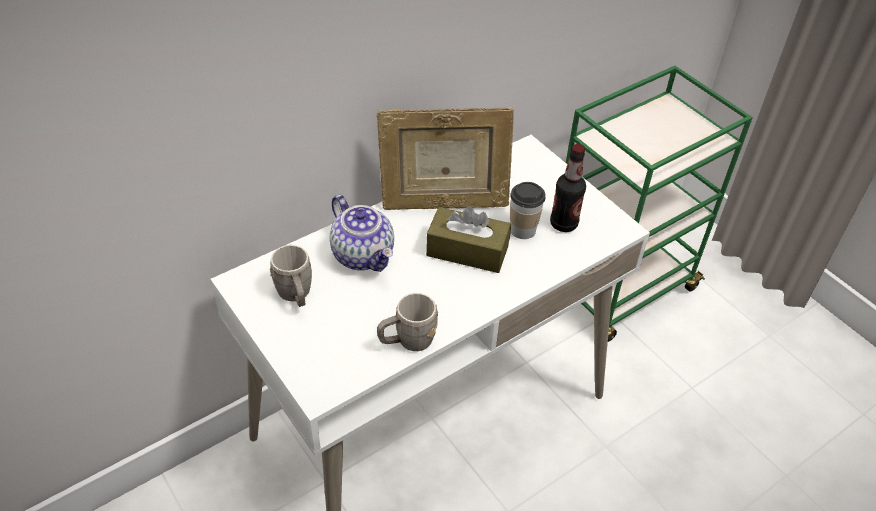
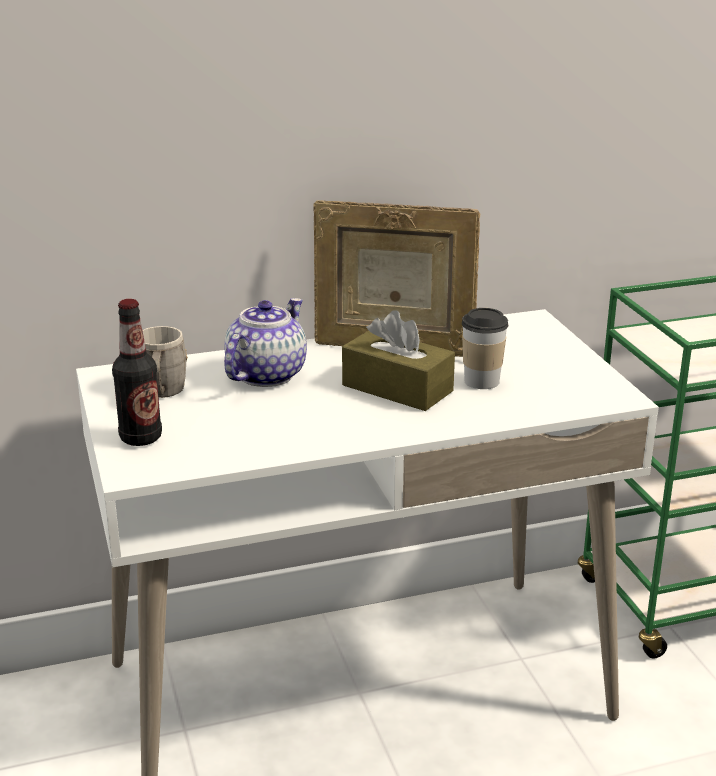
camera: 20 degrees right, 20 degrees down
(364, 255) = (266, 374): teapot -> teapot turned 135 degrees counterclockwise
(407, 341) = (269, 448): grey mug -> none
(563, 224) = (540, 383): bottle -> bottle (141, 438)

